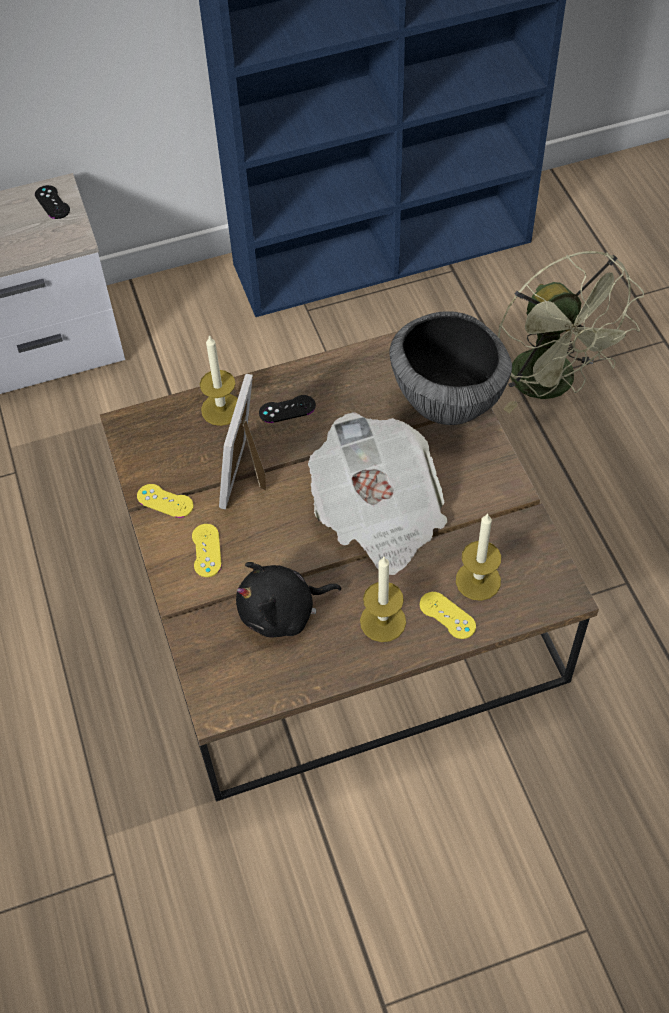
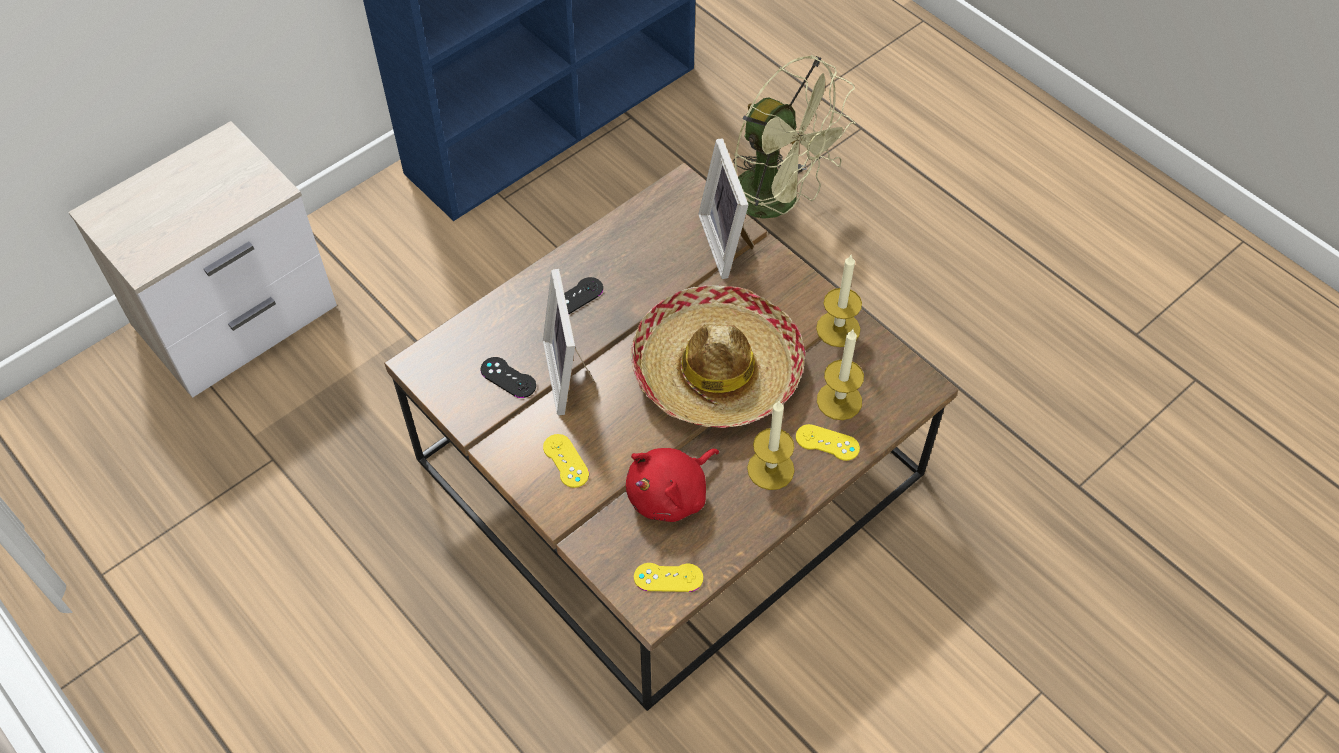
camera: 25 degrees left, 0 degrees up
(52, 202) = (225, 158): black game controller -> black game controller (508, 377)
(165, 501) = (498, 426): yellow game controller -> yellow game controller (668, 577)
(221, 409) = (509, 317): candle -> candle (838, 329)
(282, 612) = (671, 494): black plush toy -> red plush toy
(378, 514) = (716, 370): newspaper -> hat
(448, 403) = (728, 242): bowl -> picture frame

